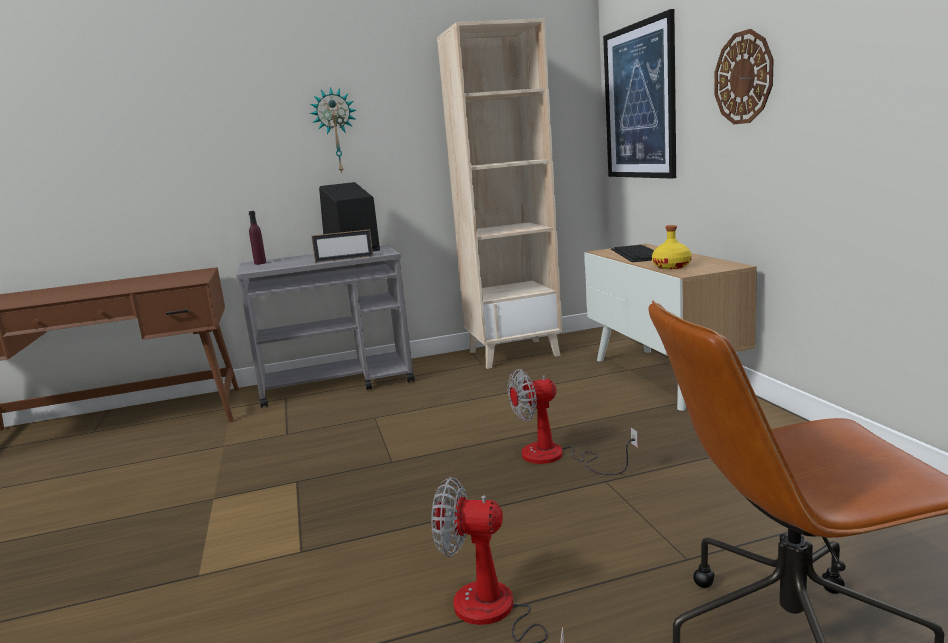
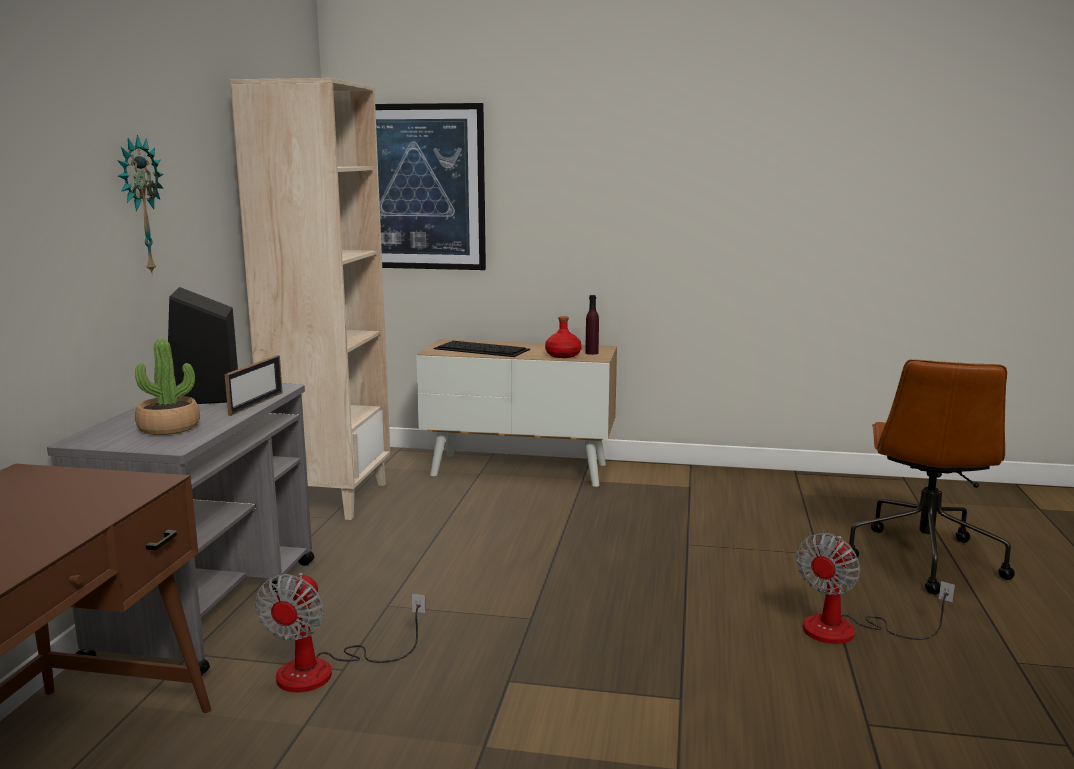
camera: 65 degrees left, 0 degrees up
(260, 263) = (113, 437): purple bottle -> purple bottle (591, 353)
(283, 263) = (169, 428): none -> potted plant
(556, 457) = (623, 548): fan -> fan (325, 670)
(672, 266) = (563, 355): yellow bottle -> red bottle
(743, 78) = (589, 184): wall clock -> none

